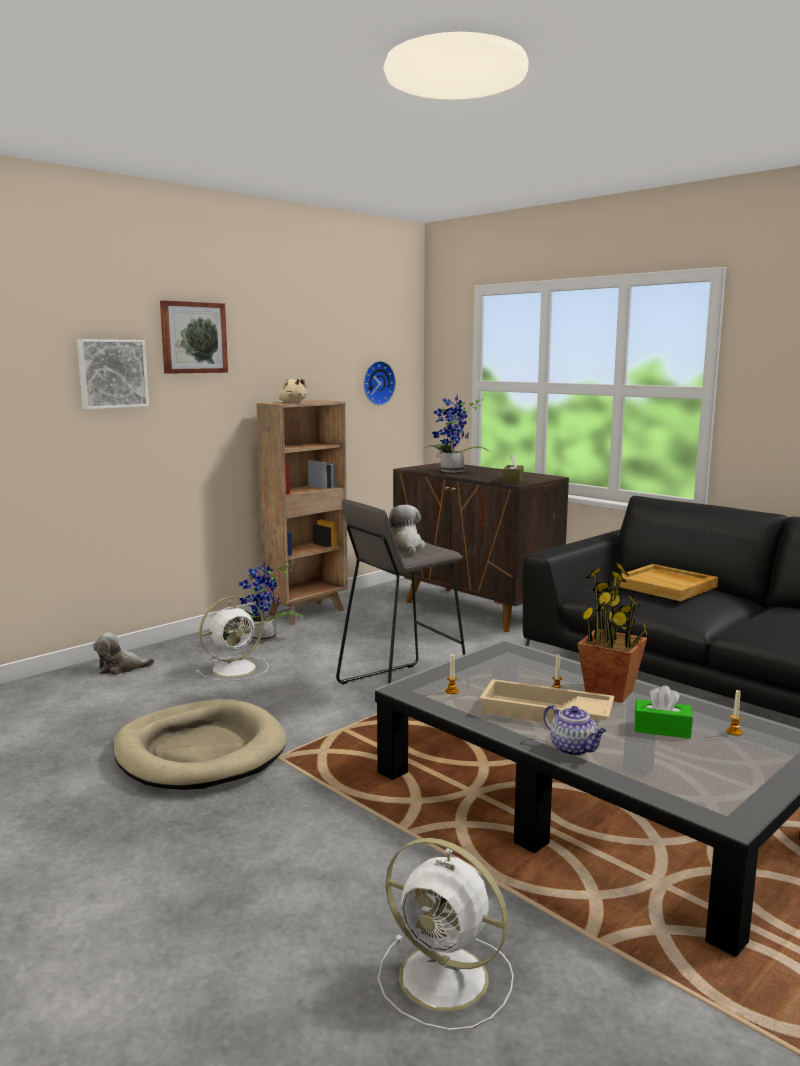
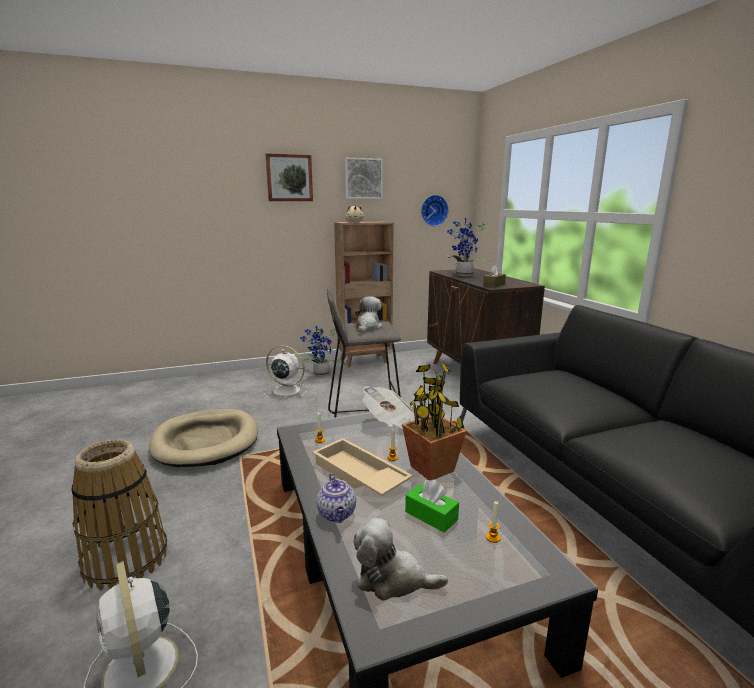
camera: 25 degrees right, 5 degrees up
(112, 373) = (232, 201): picture -> picture (363, 178)
(121, 668) = (229, 379): plush toy -> plush toy (393, 579)
(236, 668) = (285, 390): white fan -> white fan turned 150 degrees counterclockwise
(277, 899) = (126, 559): none -> basket
(506, 660) = (390, 423): none -> newspaper
(666, 586) = (567, 384): beige tray -> none

